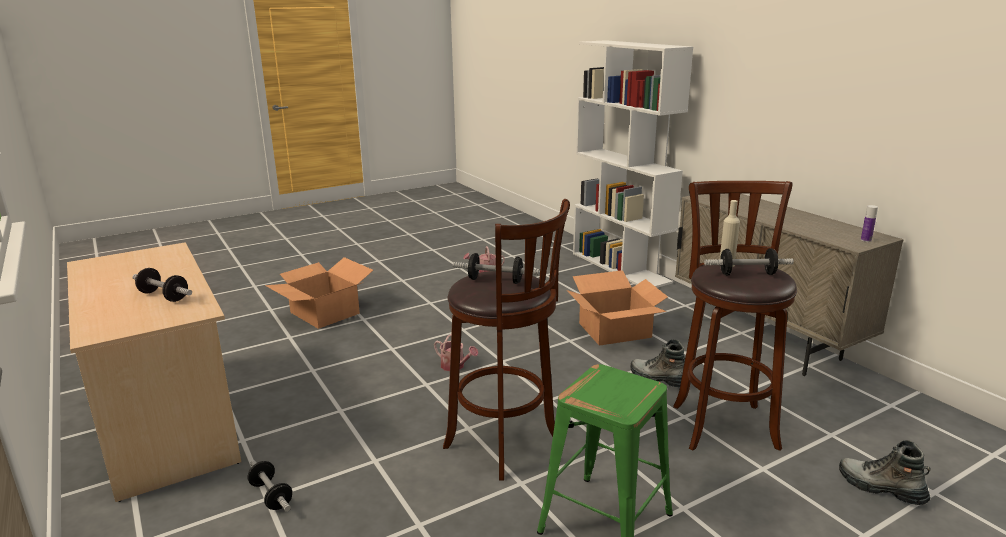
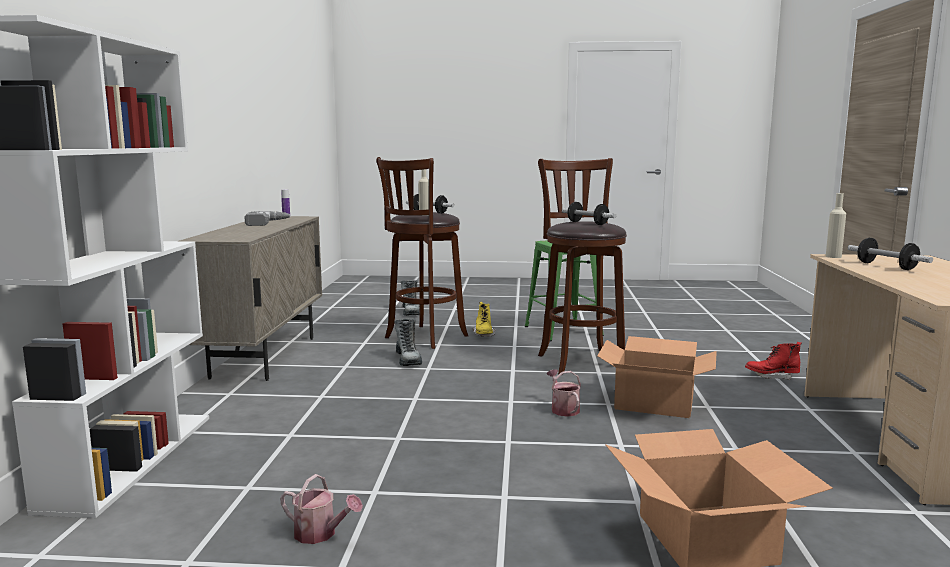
camera: 145 degrees left, 10 degrees down
(202, 310) = (833, 256): none -> beige bottle
(271, 496) = (772, 376): dumbbell -> red boot
(615, 330) = (355, 393): cardboard box -> cardboard box (654, 402)
(678, 460) = (484, 335): none -> yellow boot
(808, 223) = (267, 223): none -> power drill

